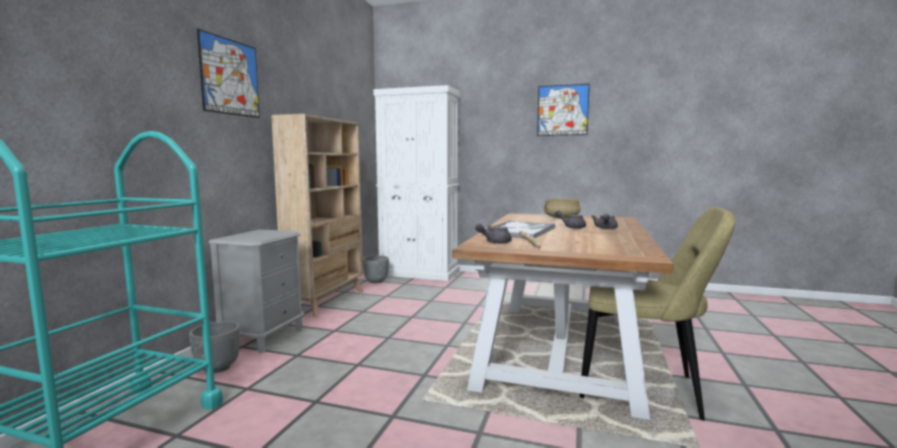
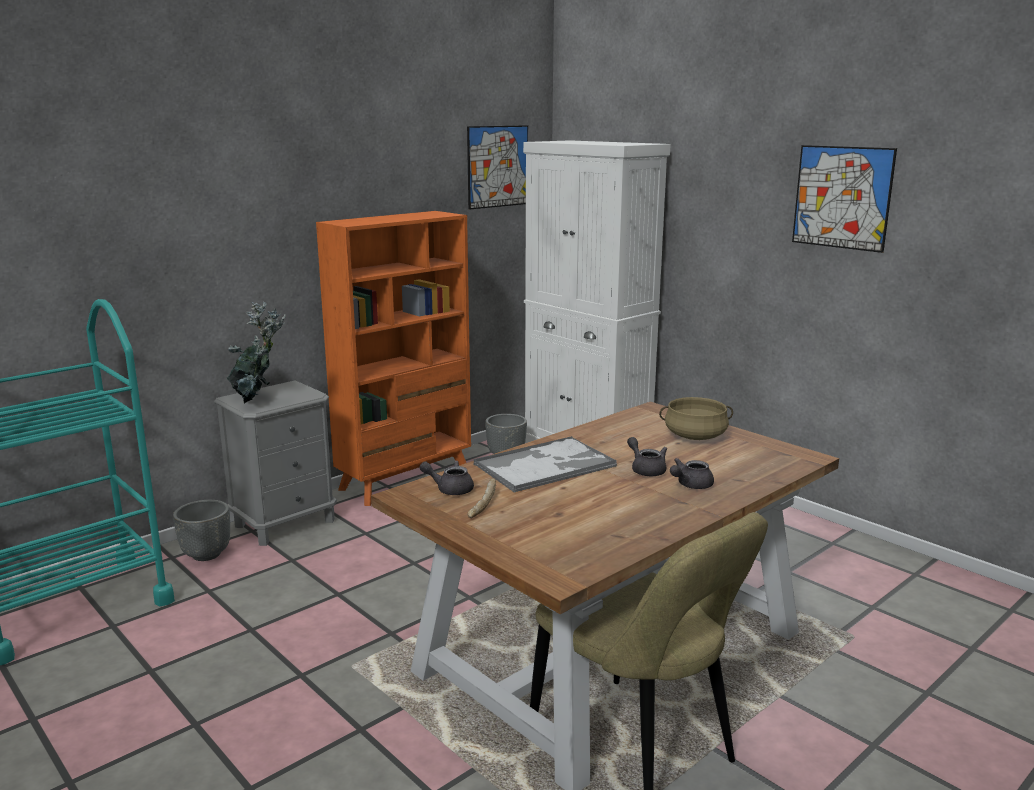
camera: 30 degrees right, 10 degrees up
(230, 77) = (247, 184): picture -> picture (498, 166)
(250, 237) = (257, 401): none -> potted plant
(327, 301) = (406, 480): beige bookcase -> orange bookcase

